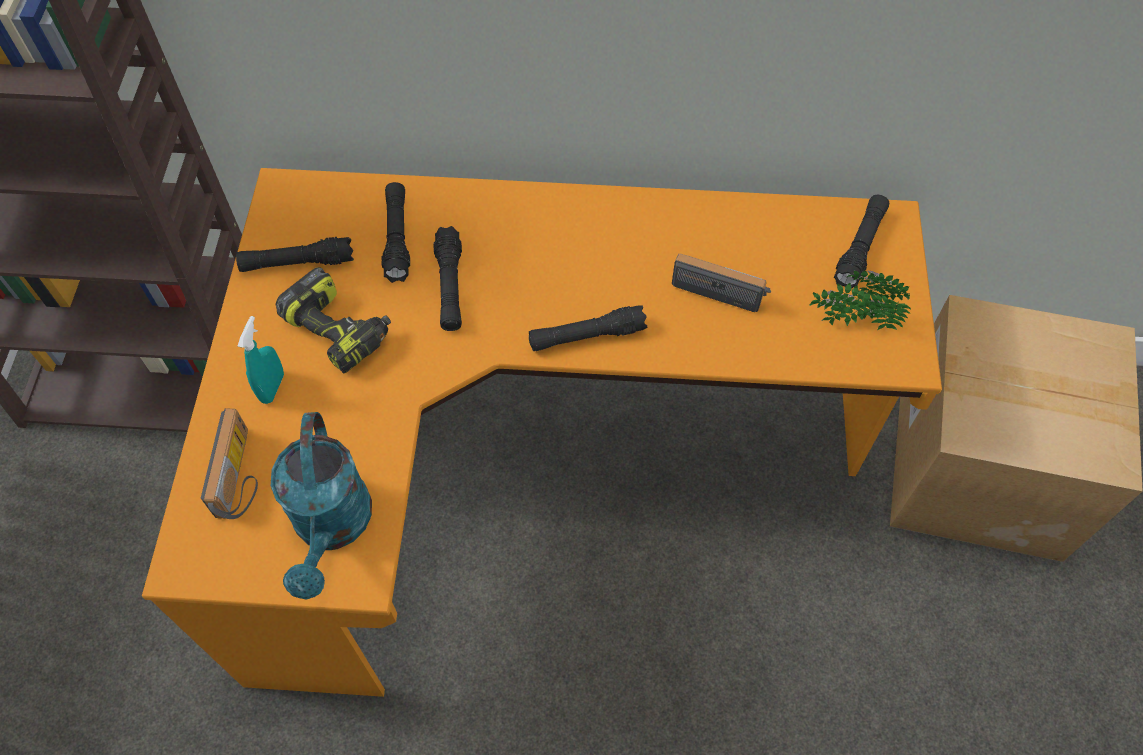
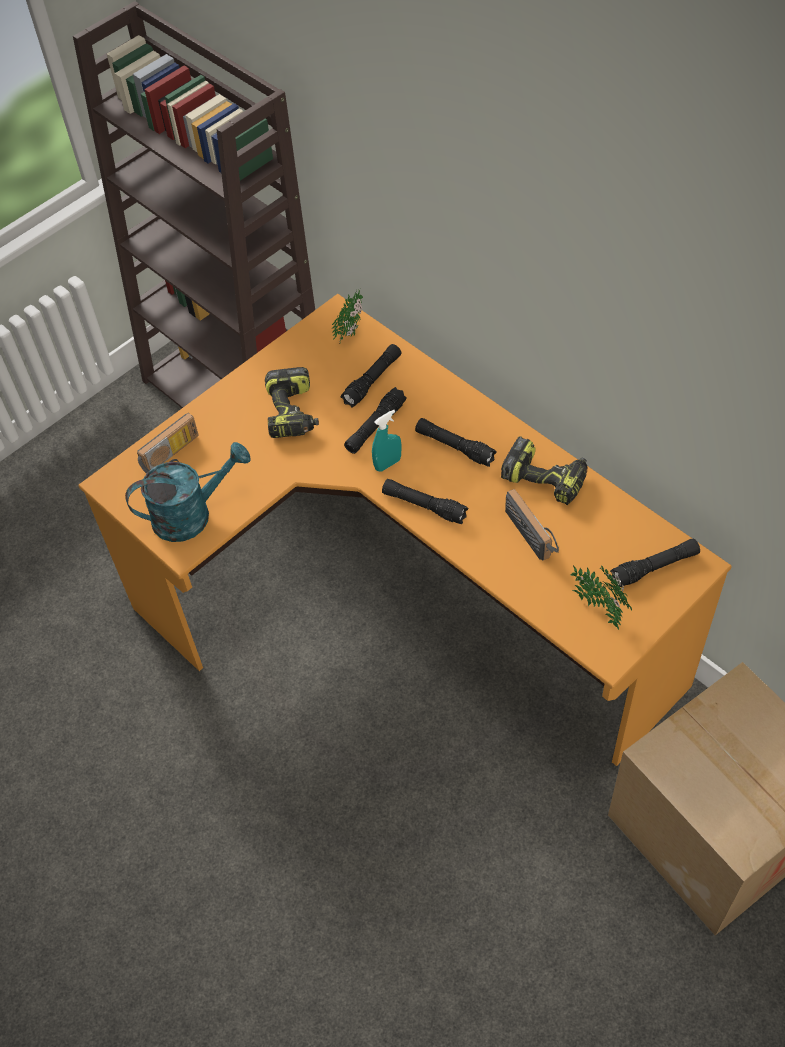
camera: 45 degrees right, 5 degrees down
(272, 387) = (230, 421): turquoise spray bottle -> turquoise spray bottle (388, 464)
(297, 263) = (305, 361): black flashlight -> black flashlight (454, 447)
(319, 197) = (352, 330): none -> potted plant
(332, 527) = (192, 514): turquoise watering can -> turquoise watering can turned 150 degrees counterclockwise
(676, 226) = (546, 478): none -> power drill

